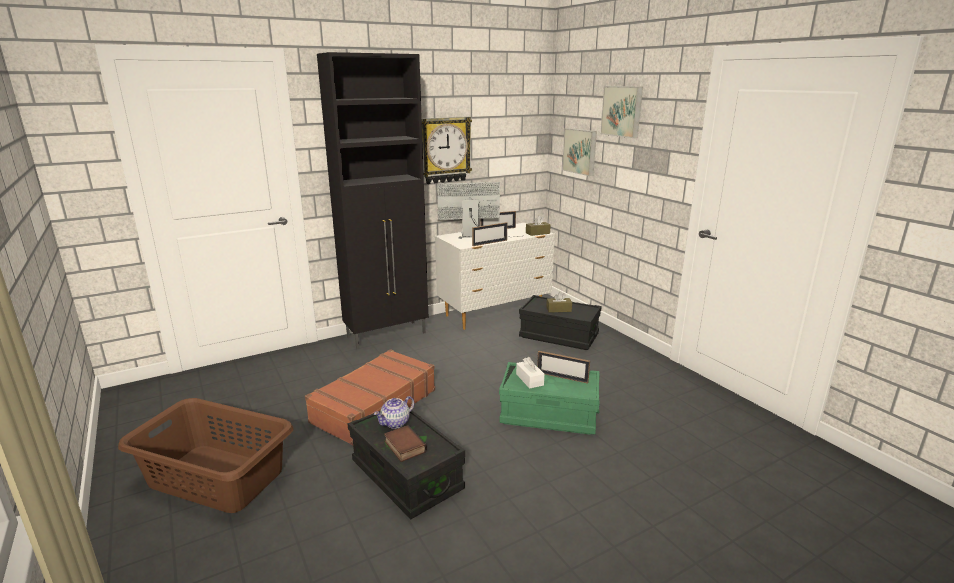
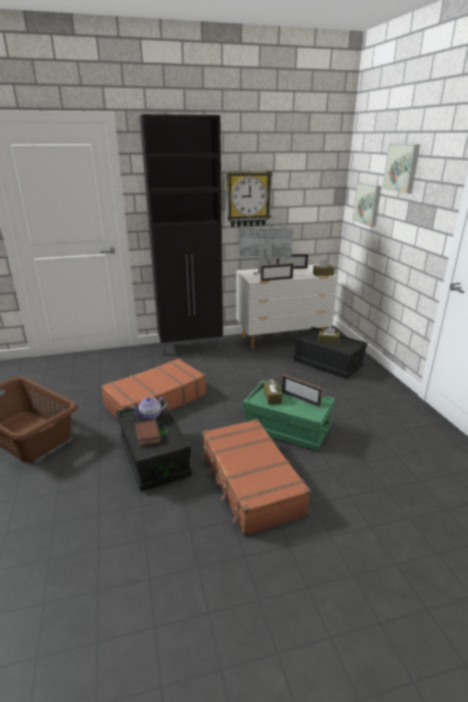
camera: 15 degrees right, 5 degrees up
(529, 379) = (272, 397): white tissue box -> brown tissue box
(537, 484) = (250, 483): none -> brown suitcase

